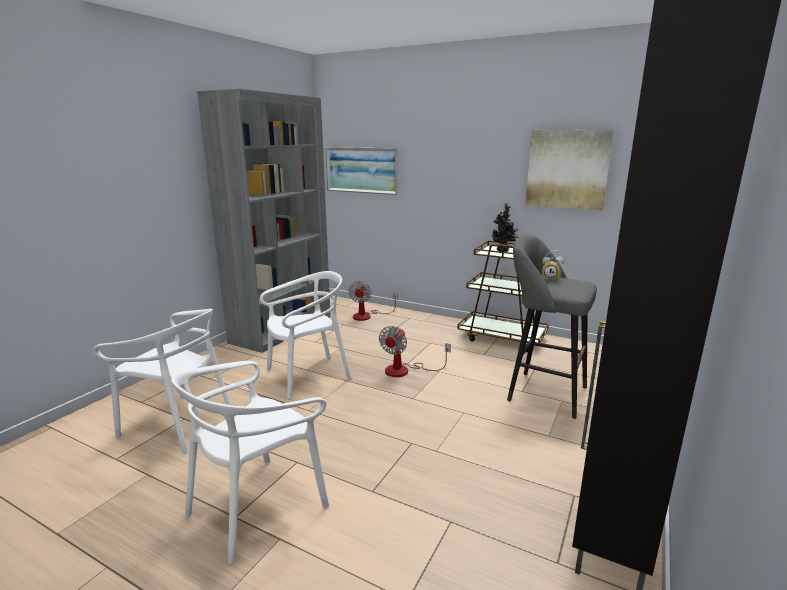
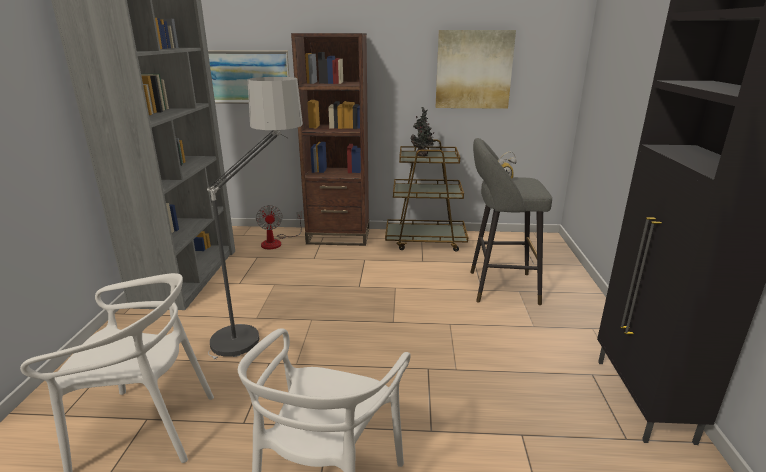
camera: 25 degrees left, 5 degrees up
(307, 376) = (263, 324): white chair -> floor lamp
(405, 370) = (363, 294): fan -> none
(423, 320) = (338, 236): none -> brown bookcase

